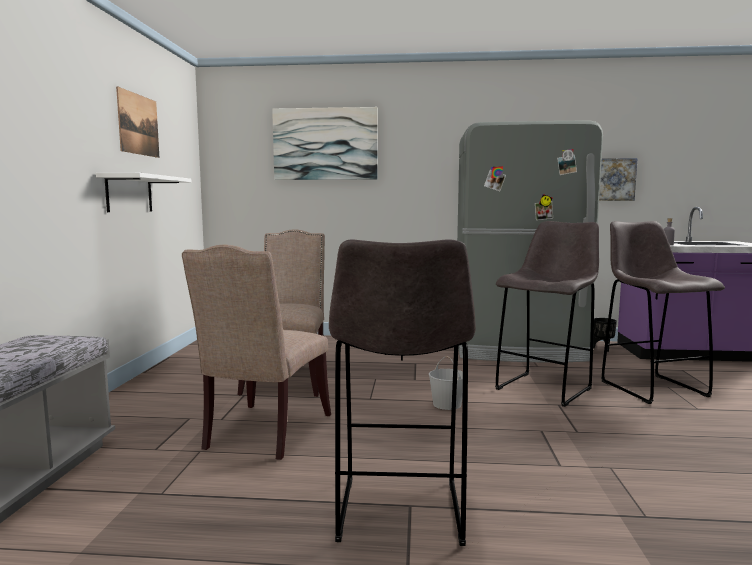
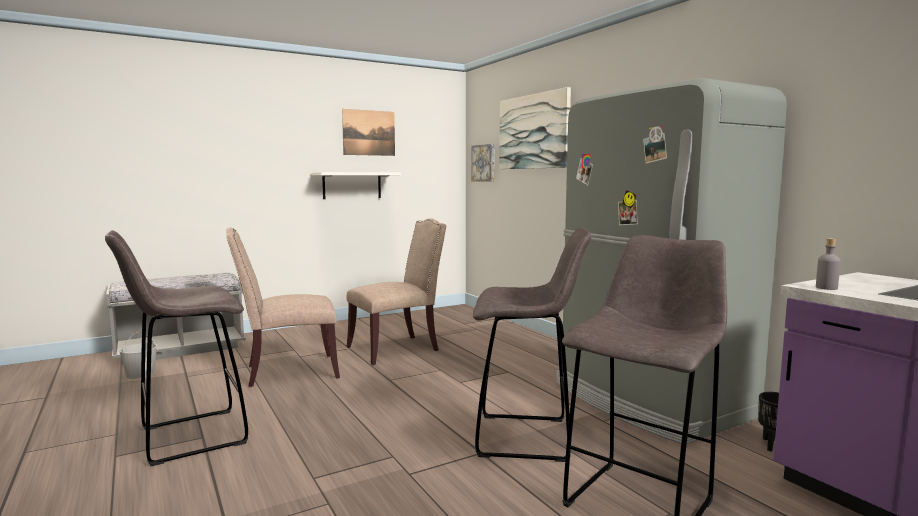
camera: 55 degrees right, 0 degrees up
(446, 404) = (412, 406): white bucket -> white bucket (140, 374)
(612, 179) = (851, 162): picture -> picture (484, 163)

